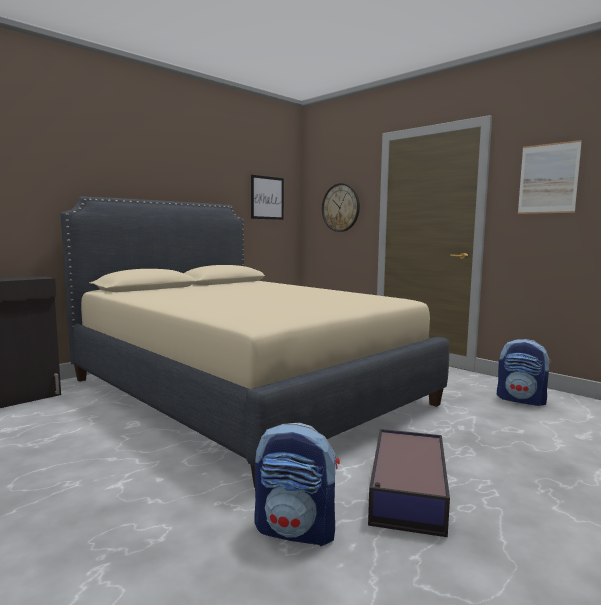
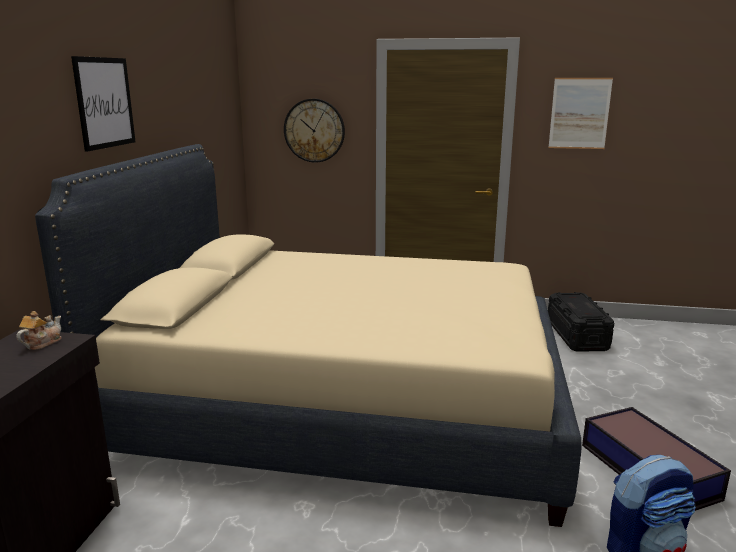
camera: 35 degrees left, 10 degrees up
(29, 277) = (42, 343): none -> teapot
(267, 198) = (217, 121): picture -> picture (104, 102)
(522, 400) = (577, 335): backpack -> black storage box

